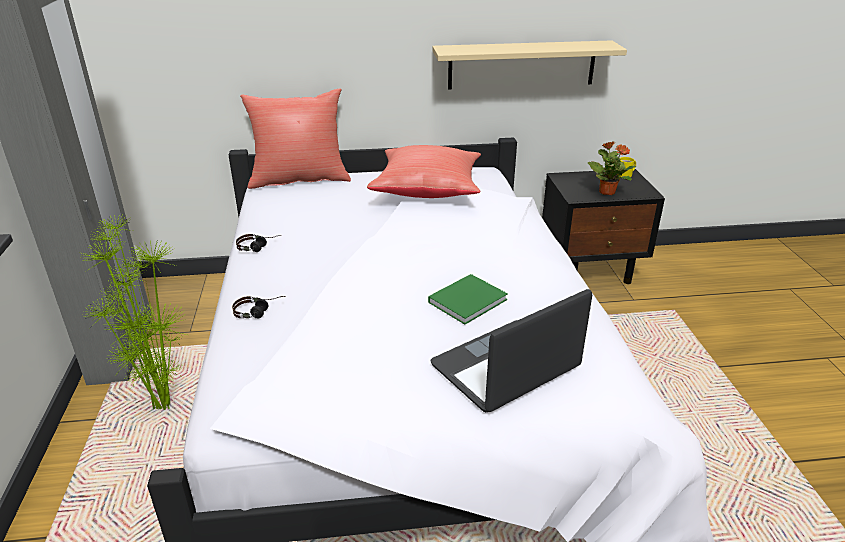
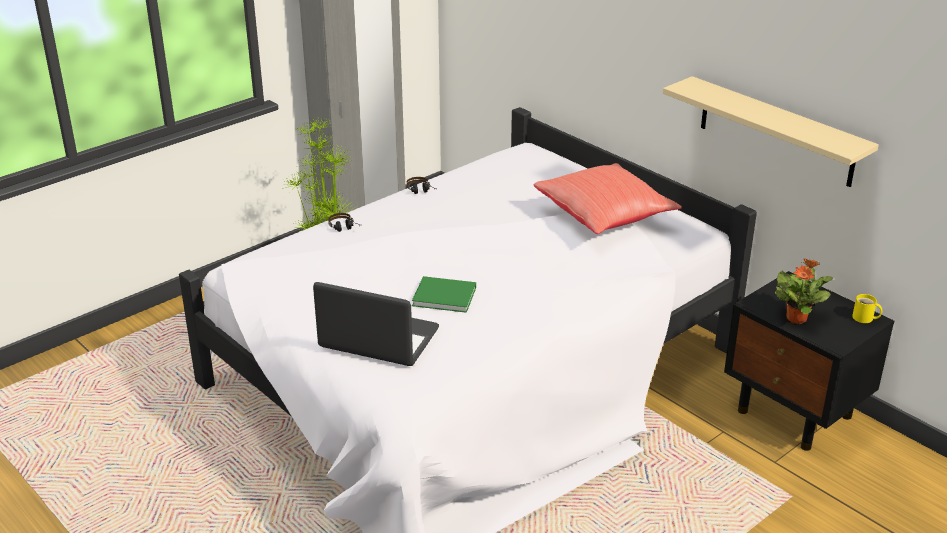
camera: 55 degrees right, 0 degrees up
(299, 179) = (547, 158): red pillow -> none

